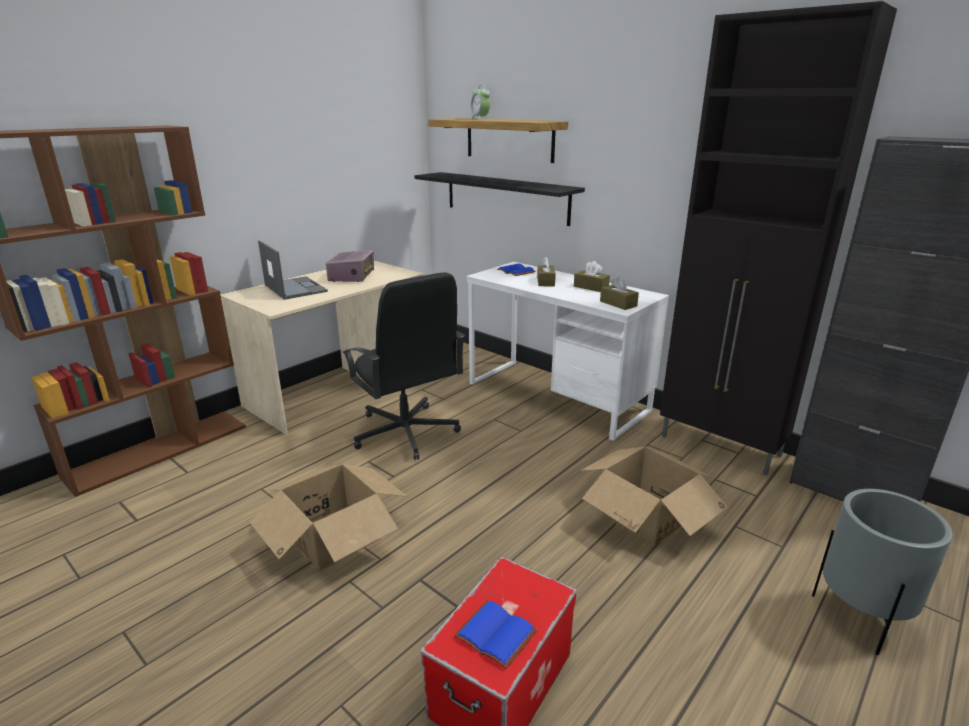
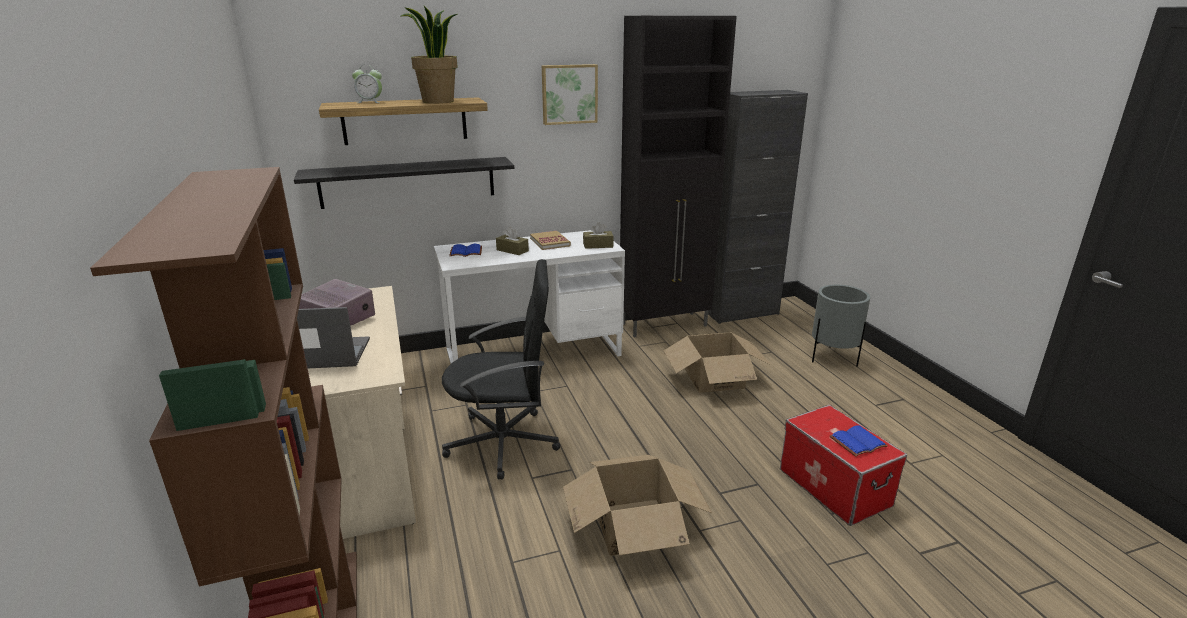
camera: 60 degrees left, 0 degrees up
(514, 120) = (438, 102): none -> potted plant
(591, 287) = (550, 242): brown tissue box -> book
(658, 124) = (569, 94): none -> picture

